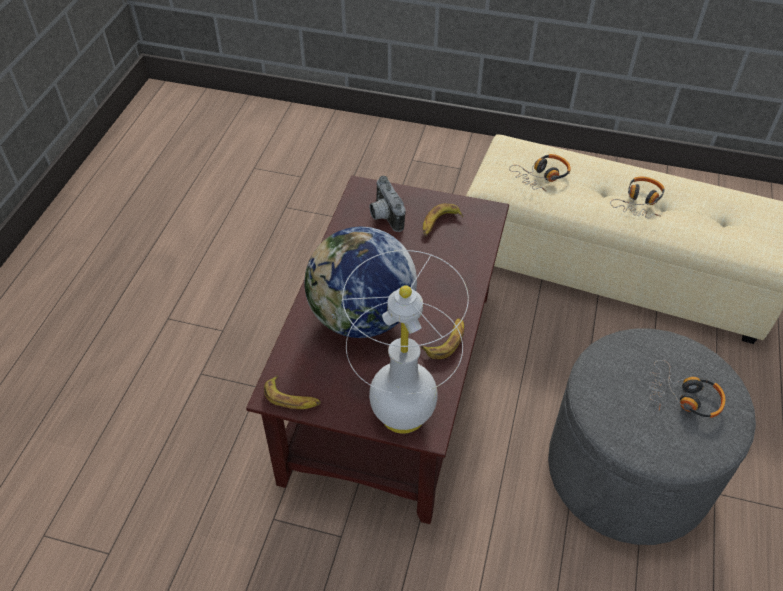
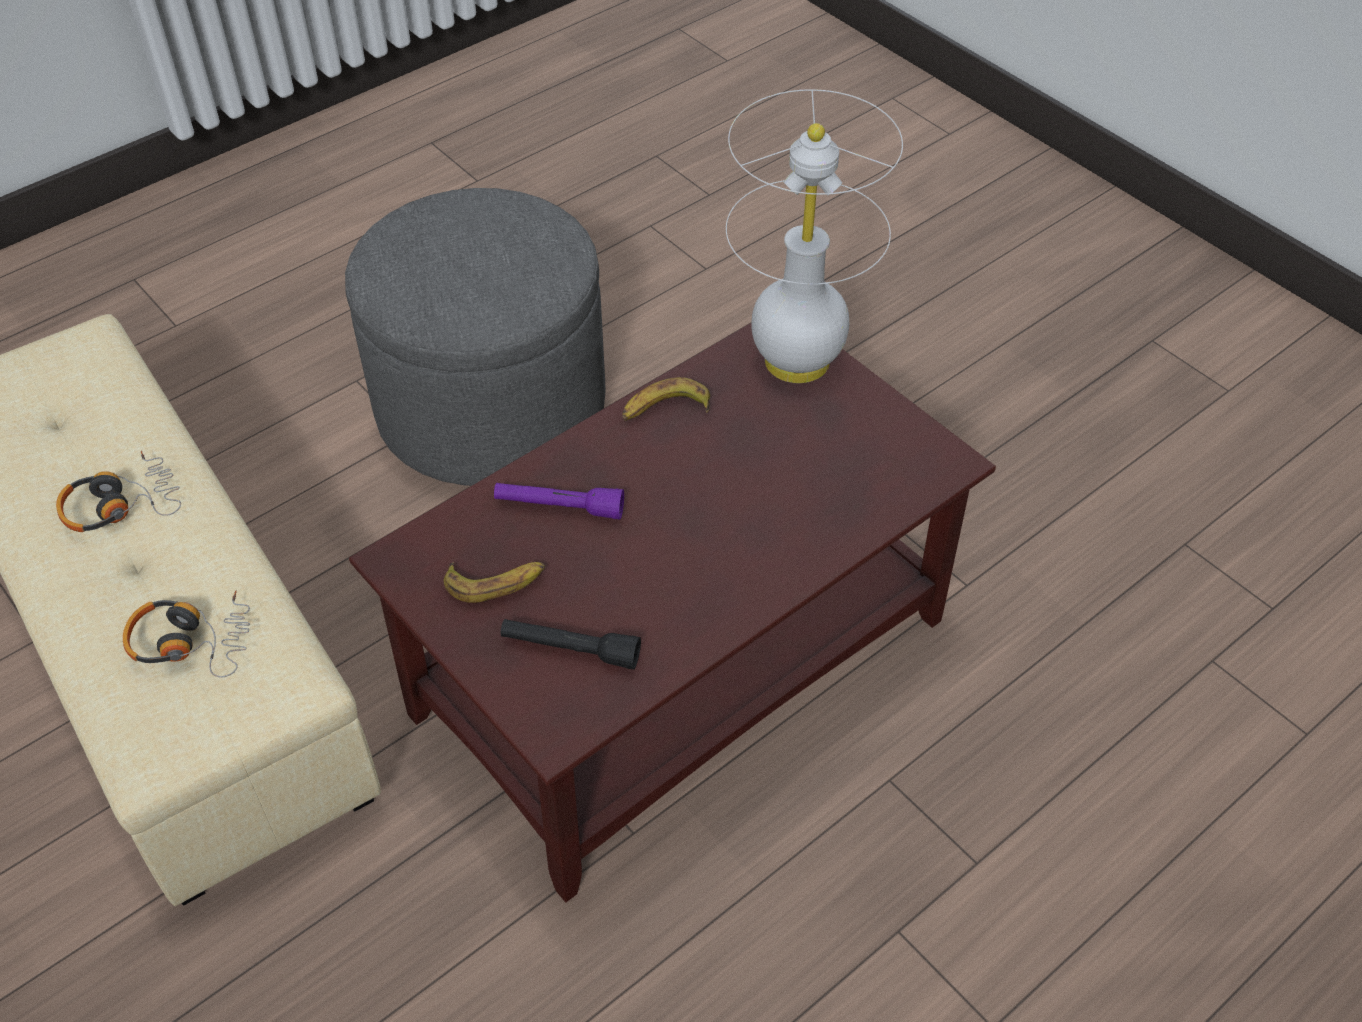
camera: 145 degrees left, 0 degrees up
(292, 398) = (926, 444): banana -> none
(362, 317) = (752, 498): globe -> none
(384, 216) = (570, 650): camera -> black flashlight
(446, 266) = (559, 507): none -> purple flashlight
(683, 397) = (452, 243): headphones -> none

